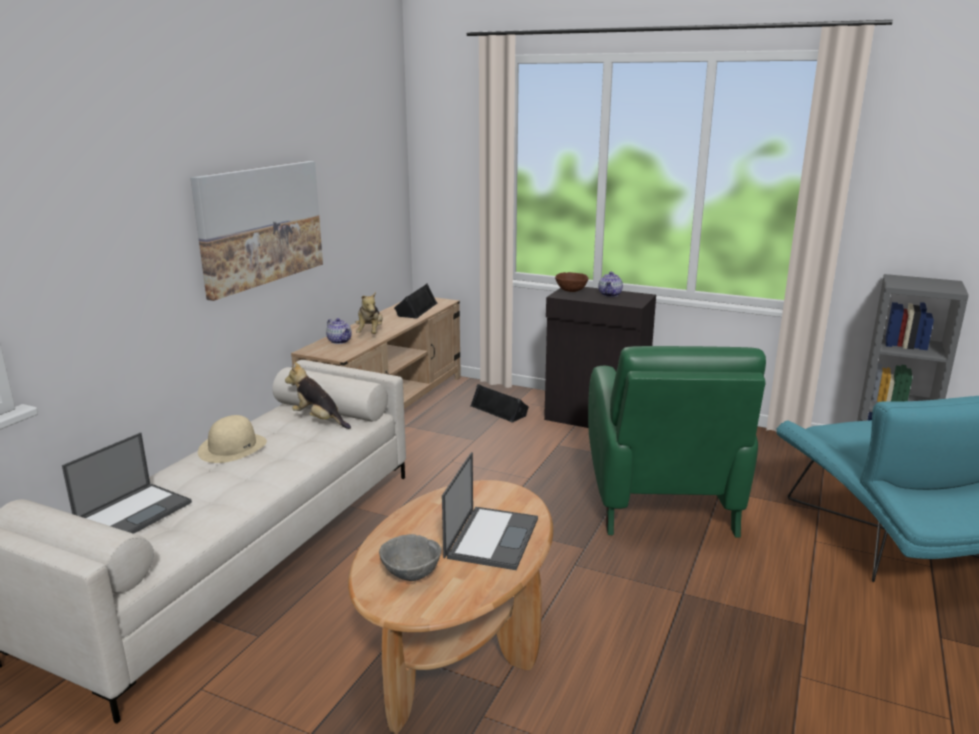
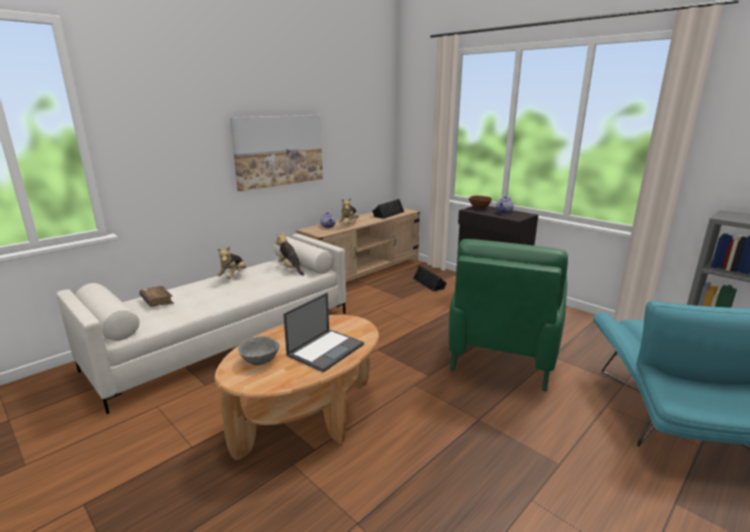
camera: 20 degrees right, 0 degrees up
(135, 512) = (157, 301): laptop -> brown book
(233, 447) = (233, 276): beige hat -> plush toy

